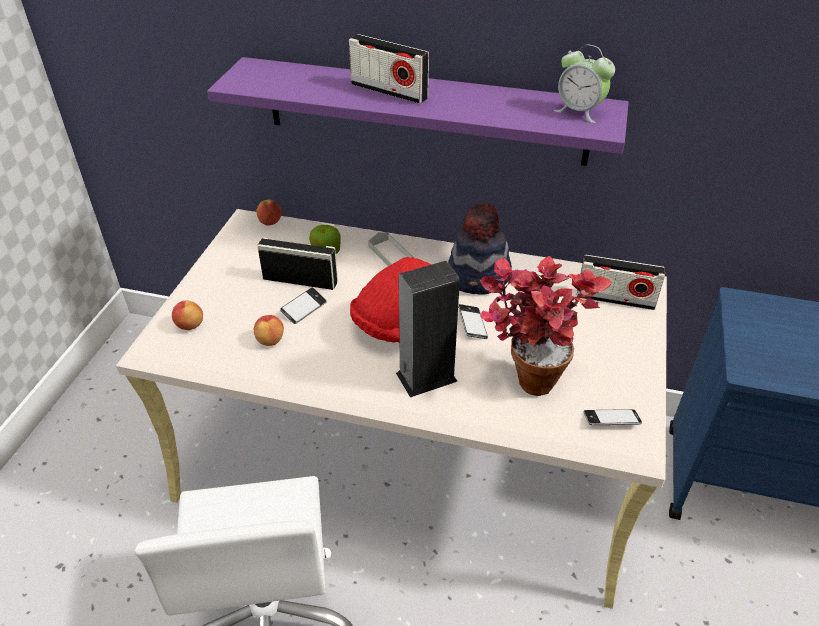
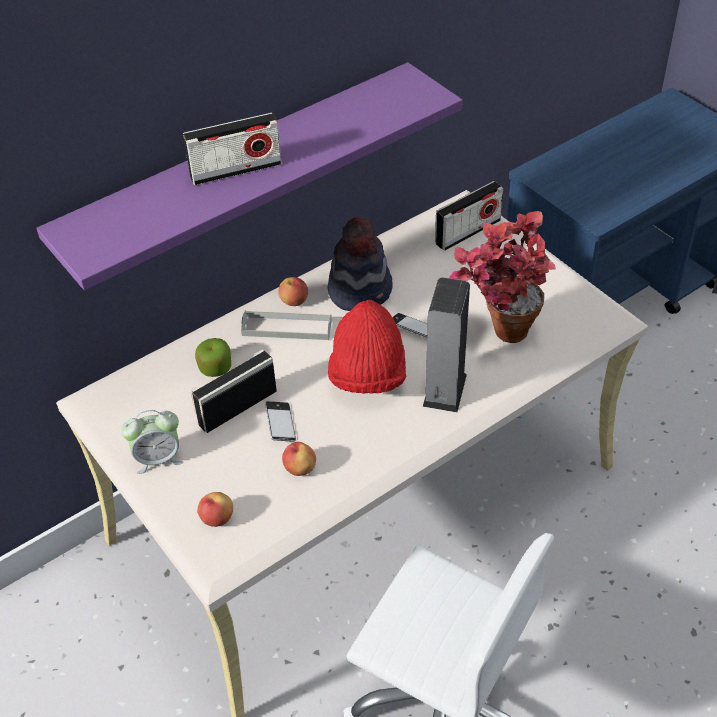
camera: 50 degrees left, 5 degrees up
(270, 222) = (121, 385): apple -> apple (294, 301)
(579, 112) = (396, 93): alarm clock -> alarm clock (158, 458)
(611, 420) = (581, 316): phone -> none

